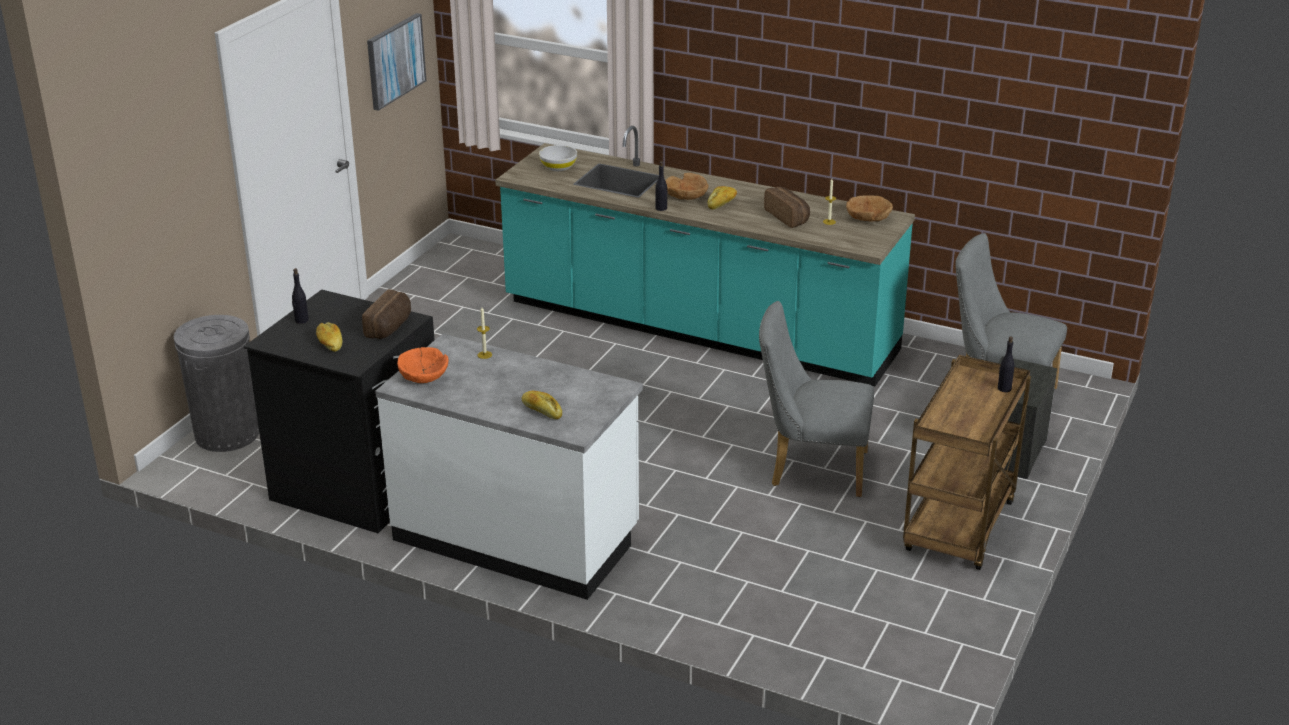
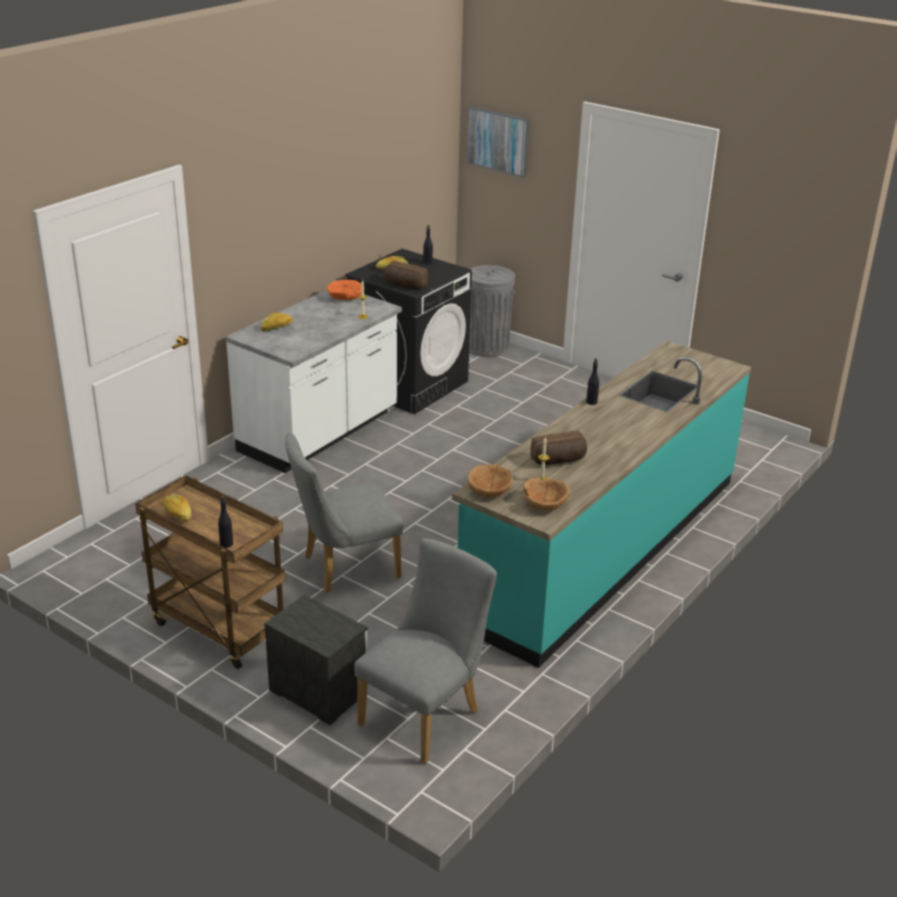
camera: 100 degrees right, 0 degrees up
(395, 60) = (774, 243): picture -> picture (498, 141)
(558, 167) = (691, 367): white bowl -> none
(686, 196) = (617, 417): brown bowl -> brown bowl (489, 490)
(722, 203) = (597, 432): bread -> bread (177, 513)
(811, 468) = (344, 568): grey chair -> grey chair turned 135 degrees counterclockwise

